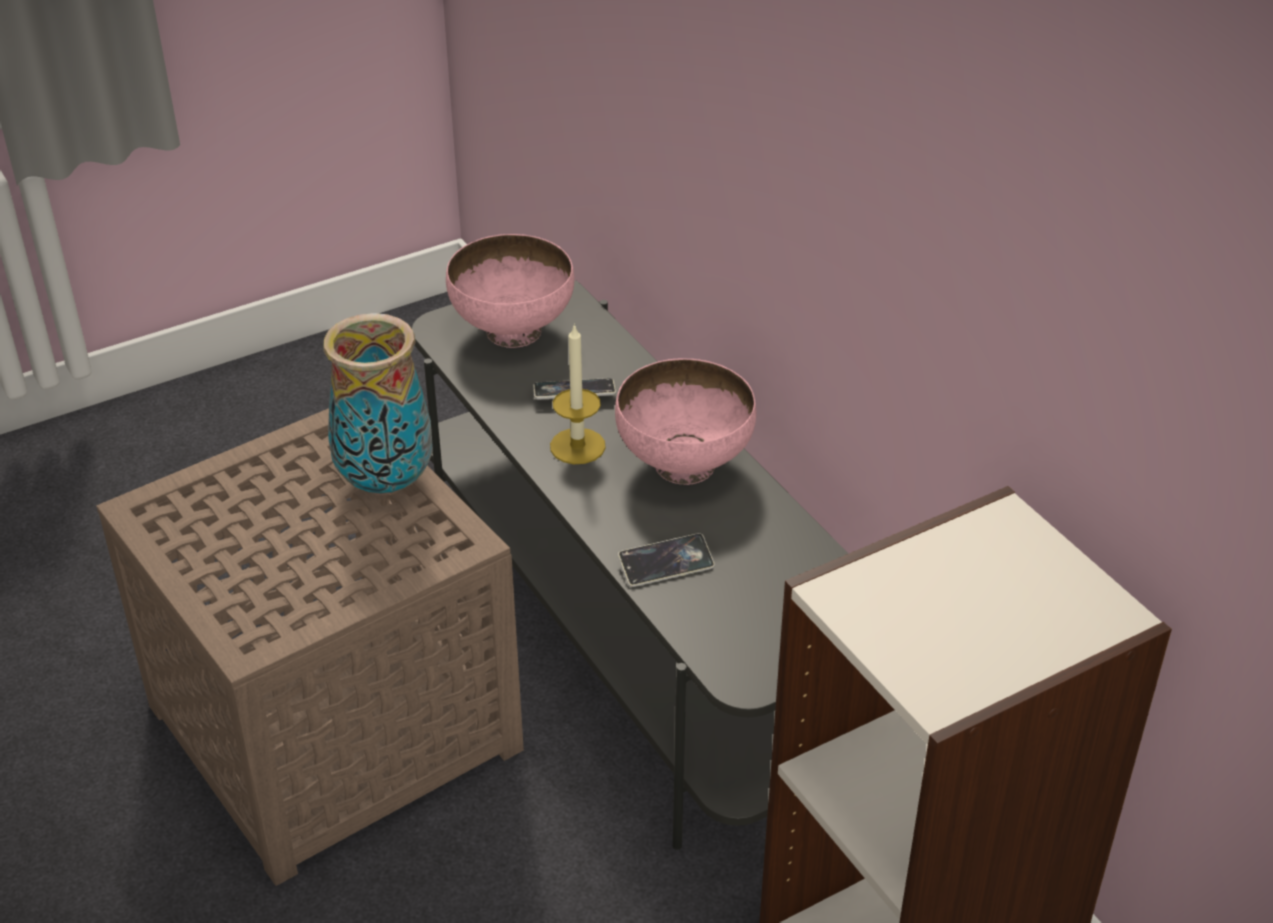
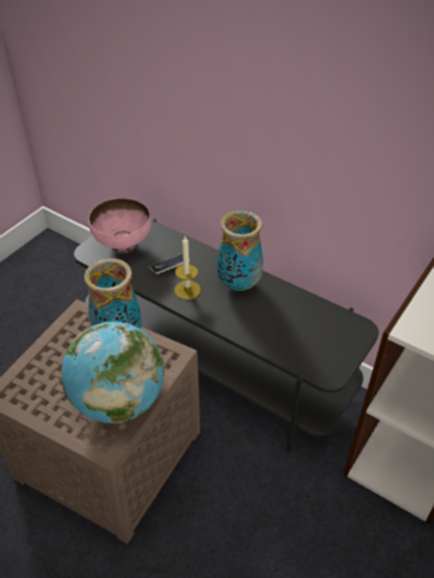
camera: 25 degrees left, 5 degrees up
(316, 583) = (118, 401): none -> globe
(666, 565) = (262, 333): phone -> none
(683, 465) = (238, 284): pink bowl -> vase

